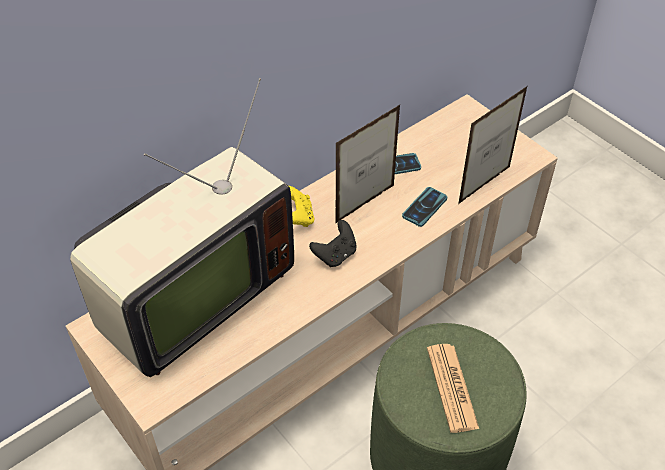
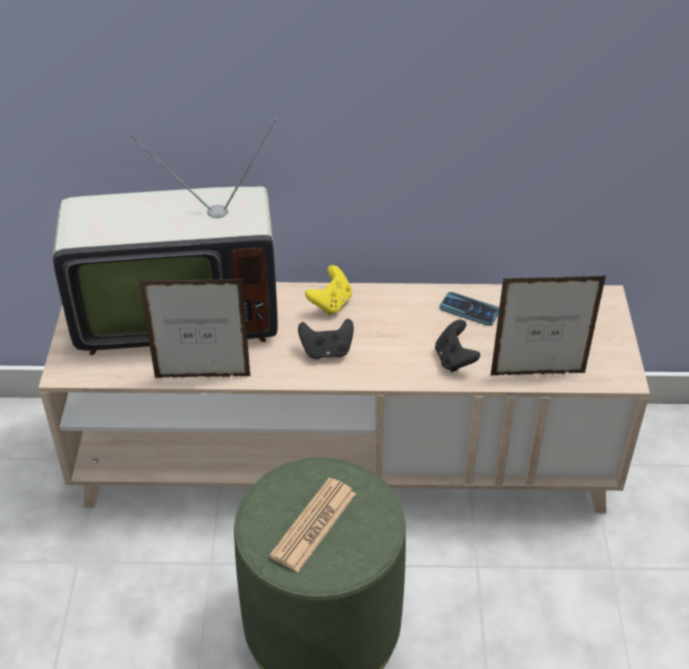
camera: 40 degrees right, 5 degrees down
(365, 204) = (402, 326): picture frame -> picture frame (203, 377)
(424, 207) = (454, 359): phone -> black game controller

